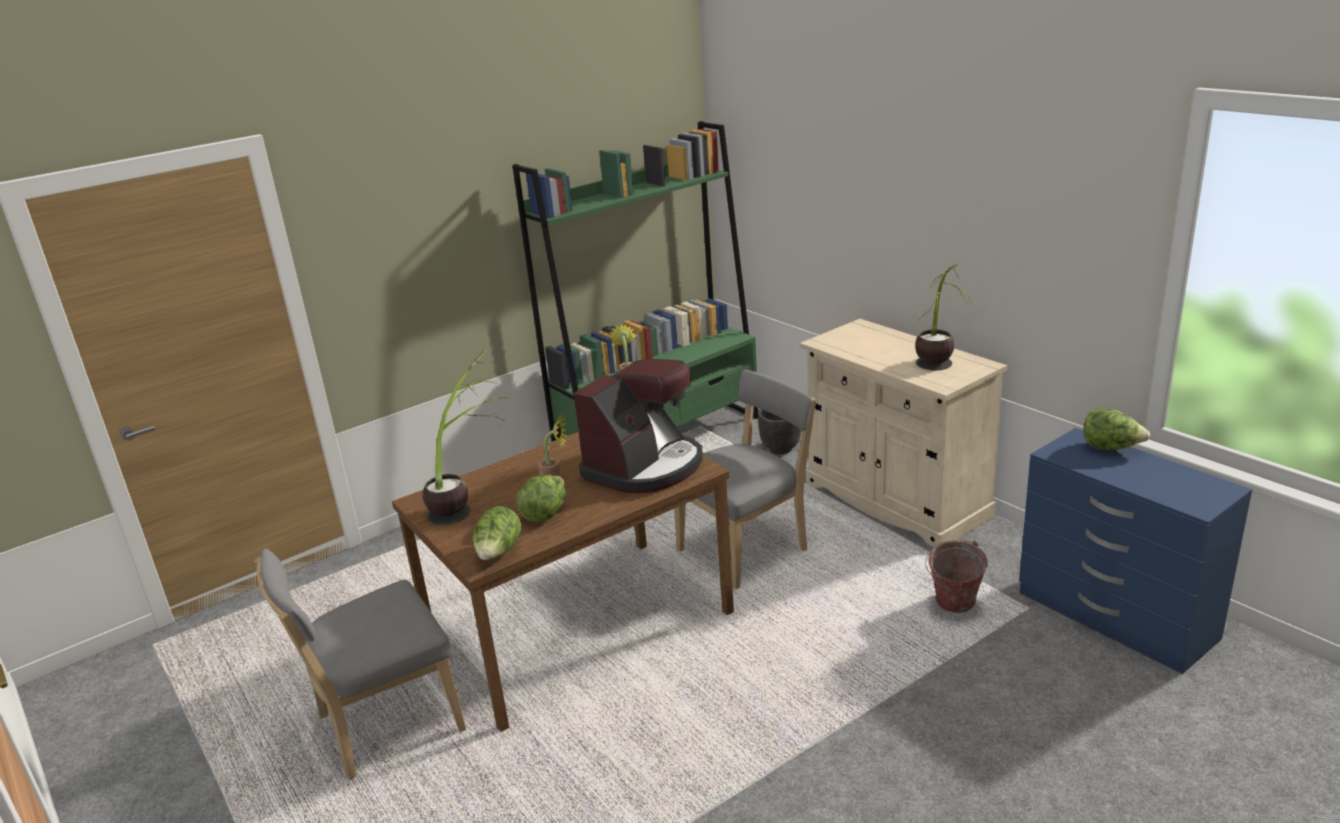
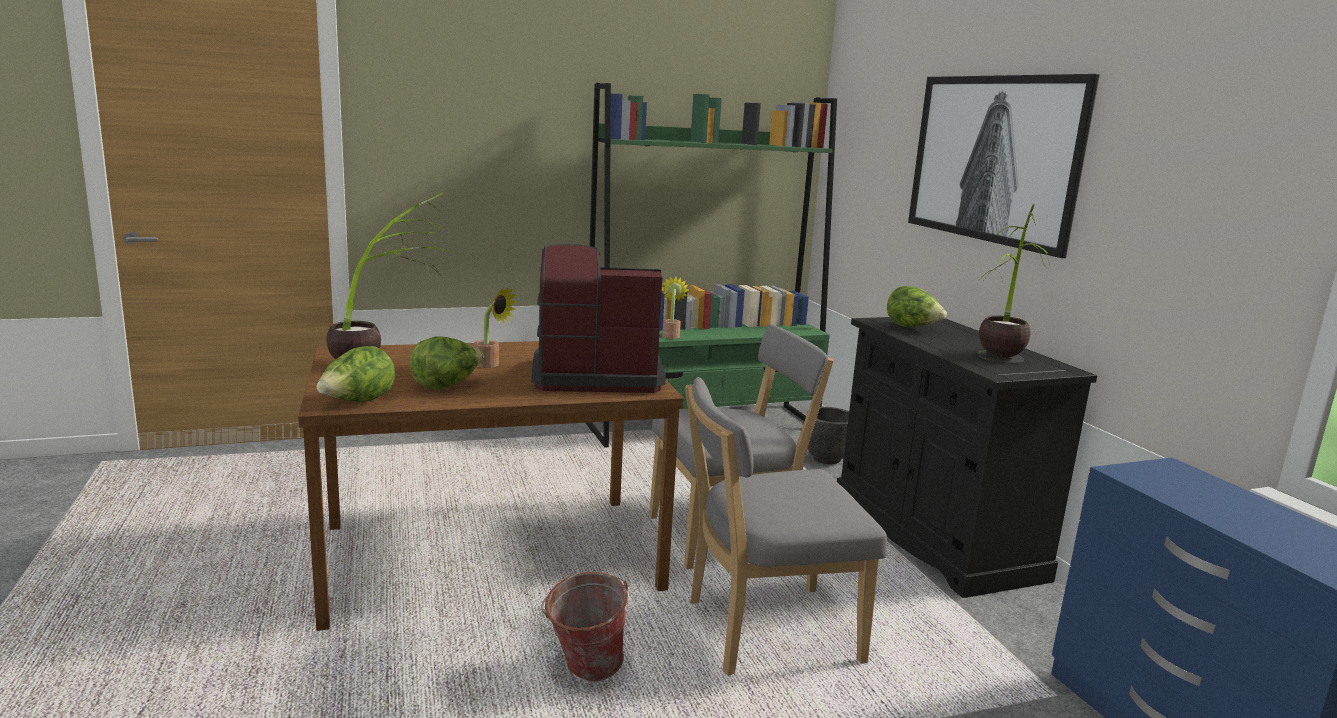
camera: 15 degrees right, 10 degrees down
(383, 725) = (213, 587): grey chair -> grey chair (763, 630)
(645, 466) = (595, 376): coffee machine -> coffee machine turned 150 degrees counterclockwise
(891, 192) = (992, 159): none -> picture
(896, 500) = (933, 534): beige cabinet -> black cabinet
(953, 607) = (948, 664): bucket -> bucket (583, 671)
(1111, 448) = (1217, 486): lettuce -> lettuce (912, 327)

